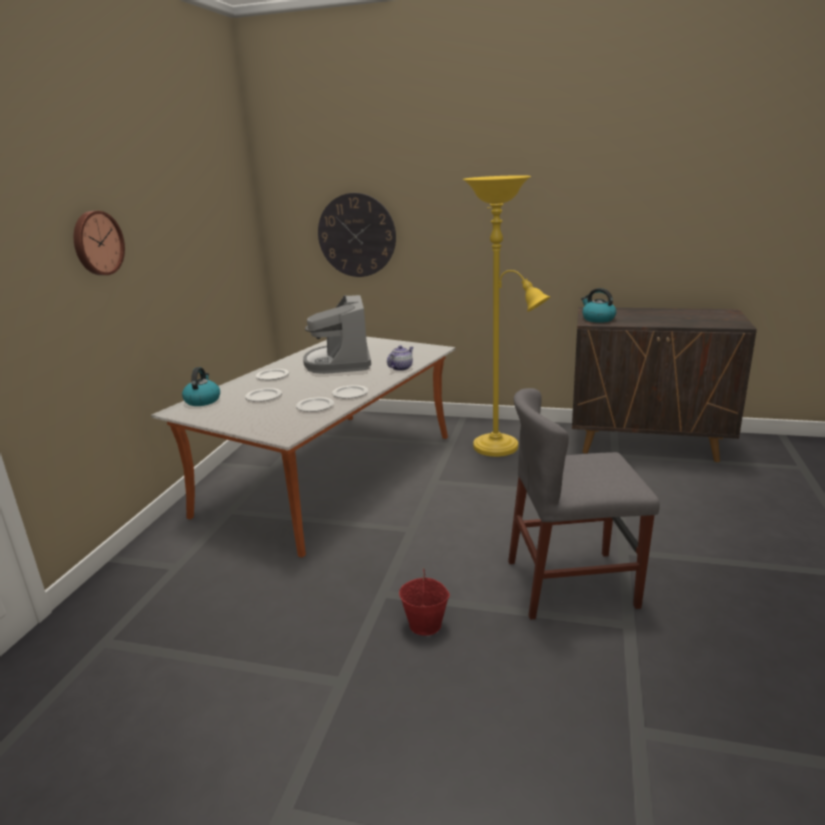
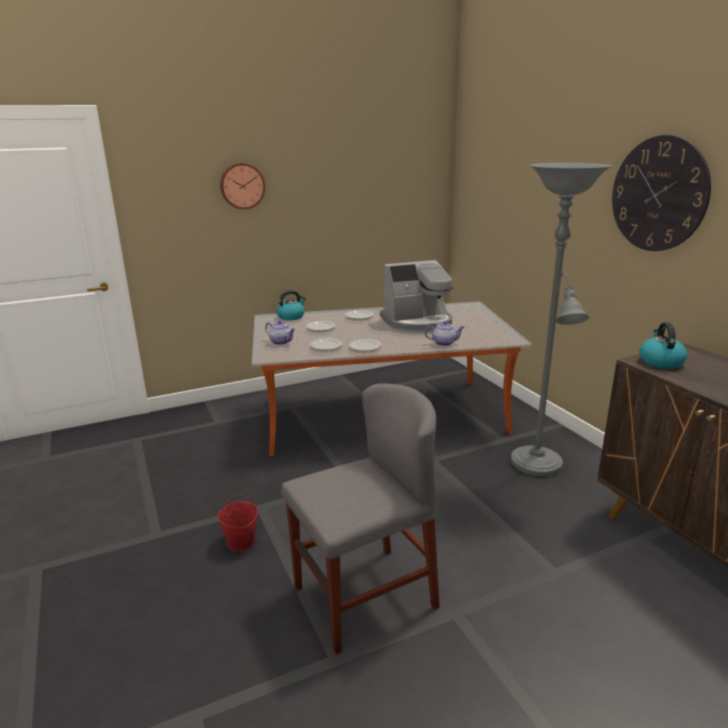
camera: 50 degrees right, 0 degrees up
(262, 421) = (281, 342): none -> teapot
(339, 363) = (418, 323): coffee machine -> coffee machine turned 150 degrees counterclockwise
(356, 235) = (509, 210): wall clock -> wall clock (658, 194)
(501, 448) = (538, 466): yellow floor lamp -> grey floor lamp
(571, 583) = (364, 597): grey chair -> grey chair turned 105 degrees clockwise

